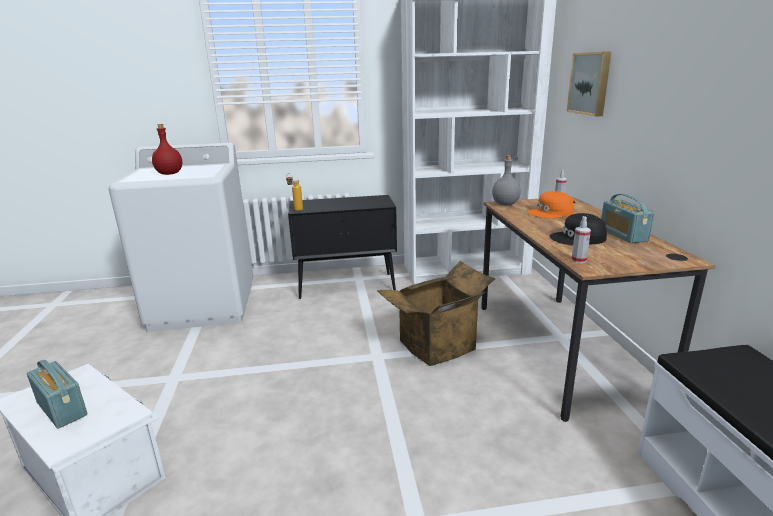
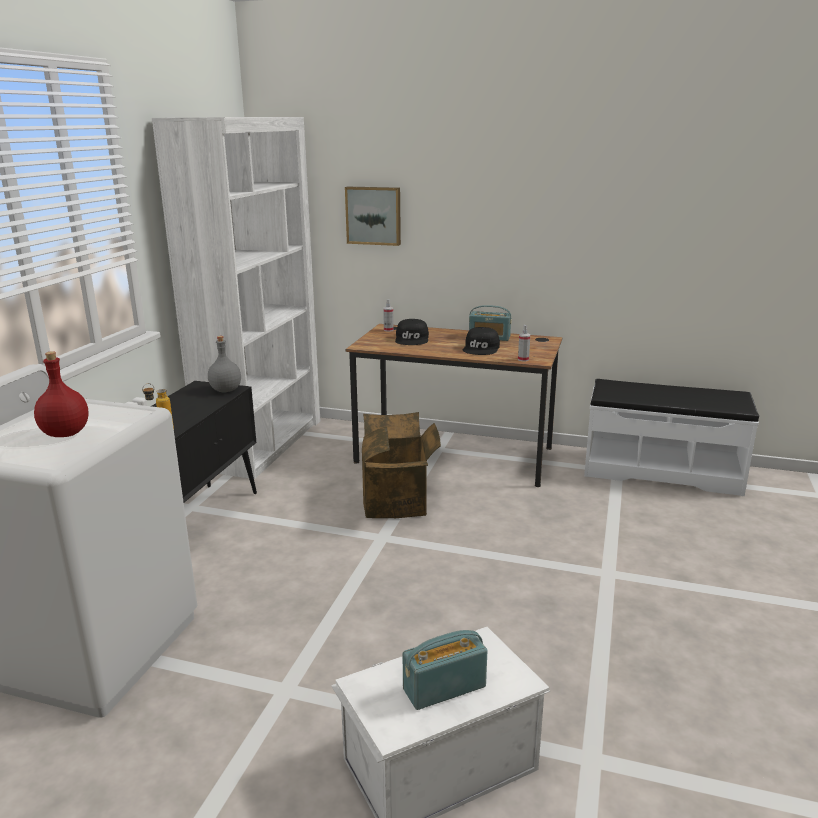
camera: 65 degrees left, 0 degrees up
(505, 204) = (366, 344): grey bottle -> grey bottle (225, 390)
(551, 212) = (412, 339): orange cap -> black cap

